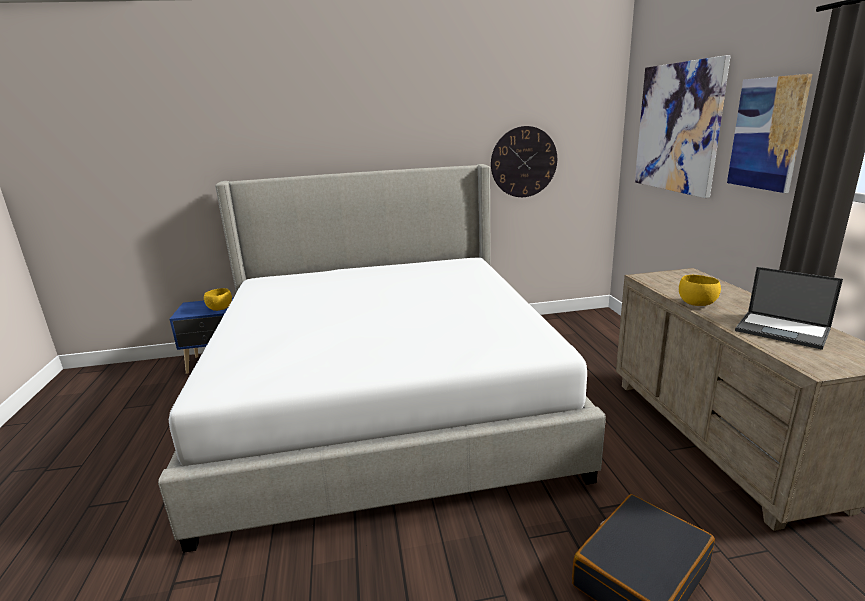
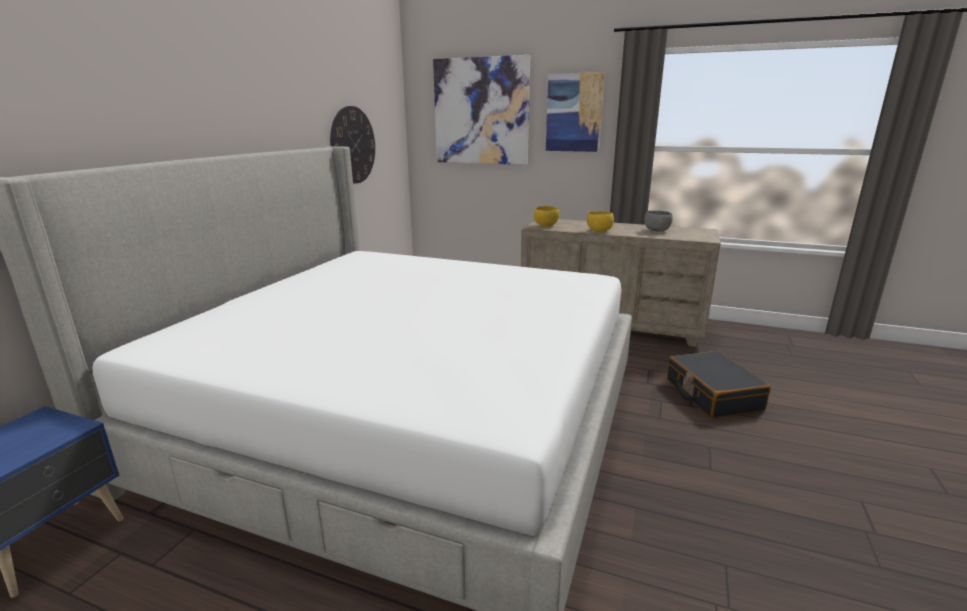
camera: 60 degrees left, 0 degrees up
(220, 309) = (63, 430): yellow bowl -> yellow bowl (546, 226)
(783, 330) = (656, 231): laptop -> grey bowl

